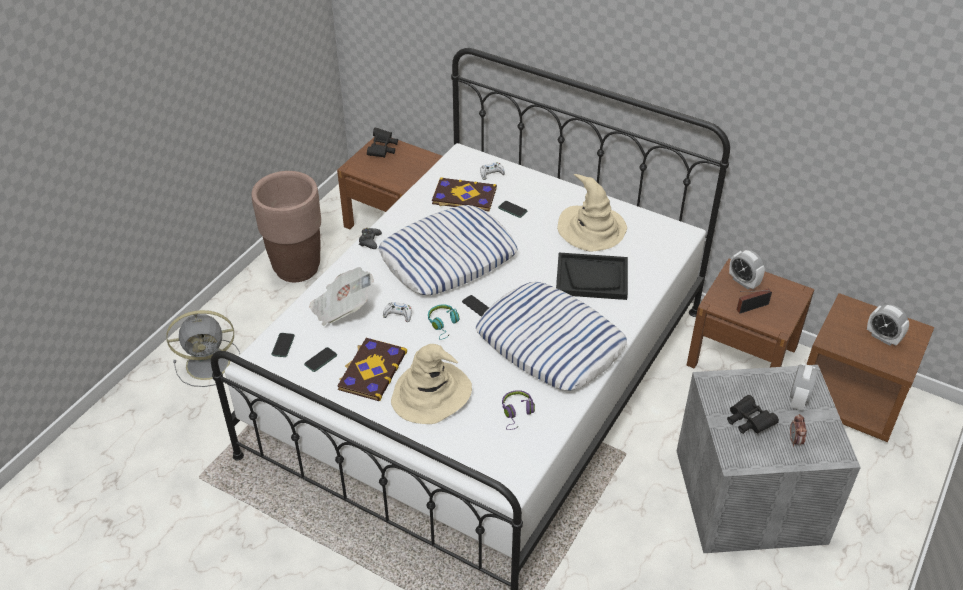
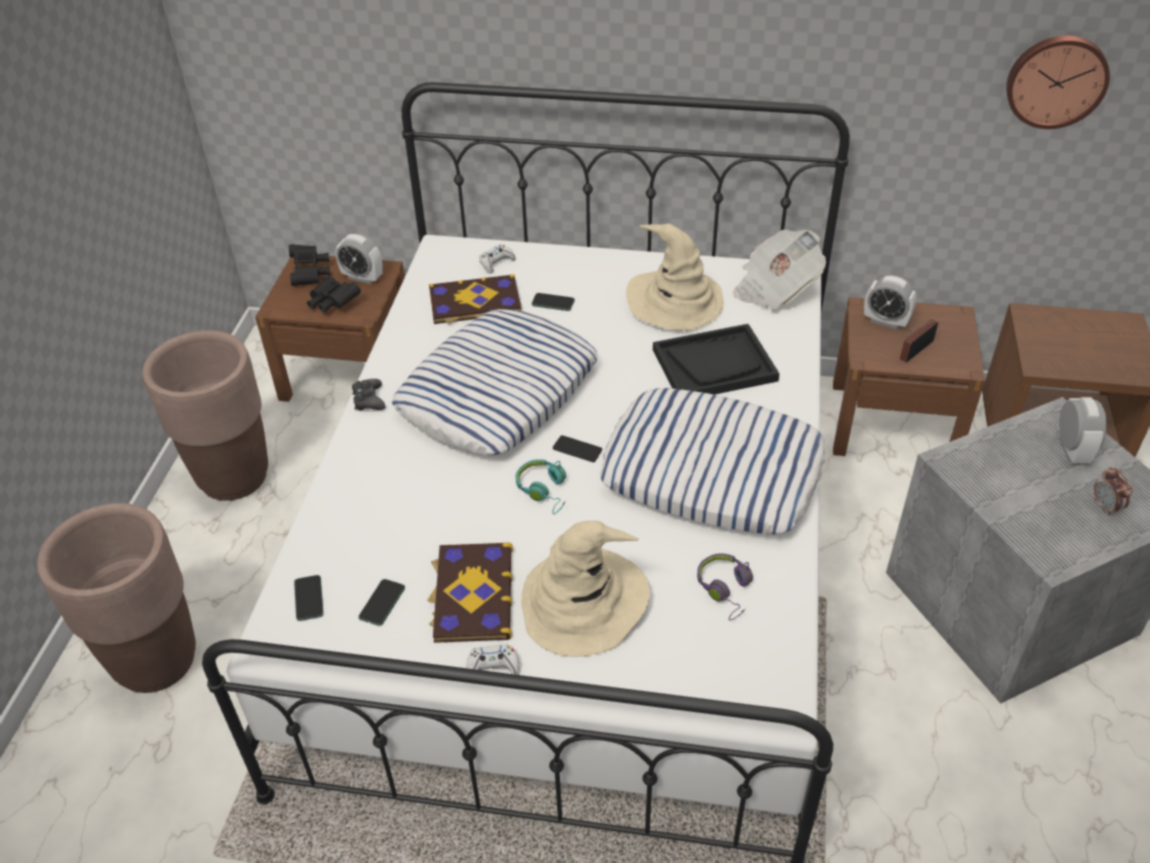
camera: 20 degrees left, 0 degrees up
(210, 363) = (156, 661): grey fan -> brown planter
(342, 308) = (376, 512): newspaper -> newspaper (775, 288)
(398, 314) = (468, 495): white game controller -> white game controller (493, 667)
(748, 422) = (1032, 500): black binoculars -> black binoculars (332, 303)
(873, 145) = (1056, 80): none -> wall clock
(883, 337) = (1097, 343): alarm clock -> alarm clock (362, 277)

